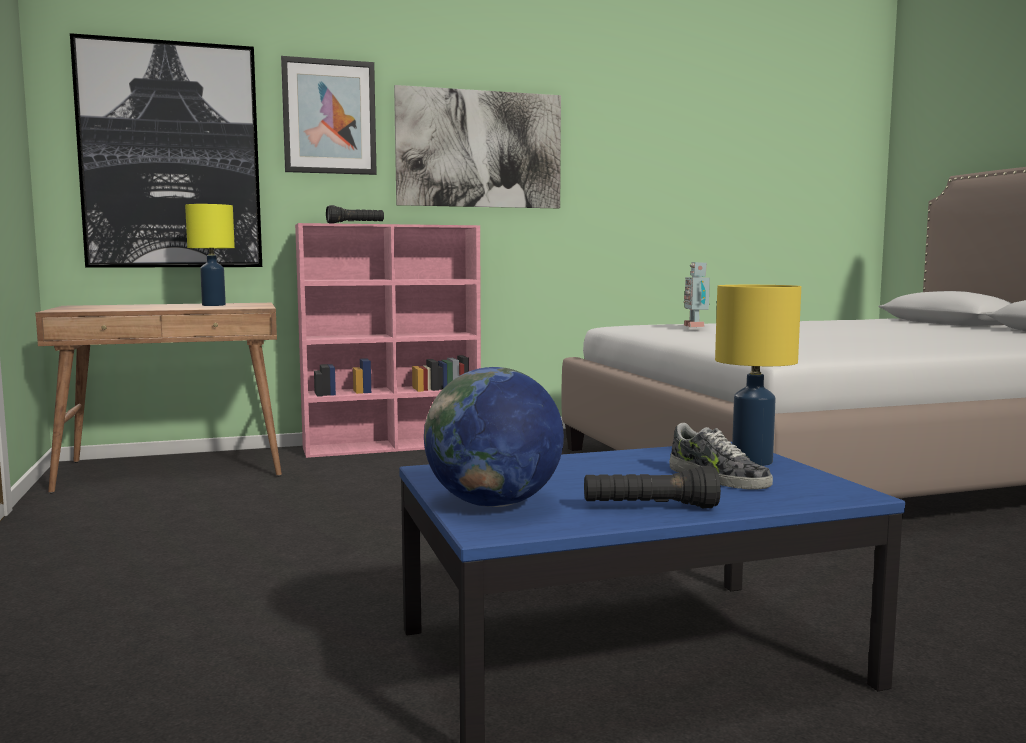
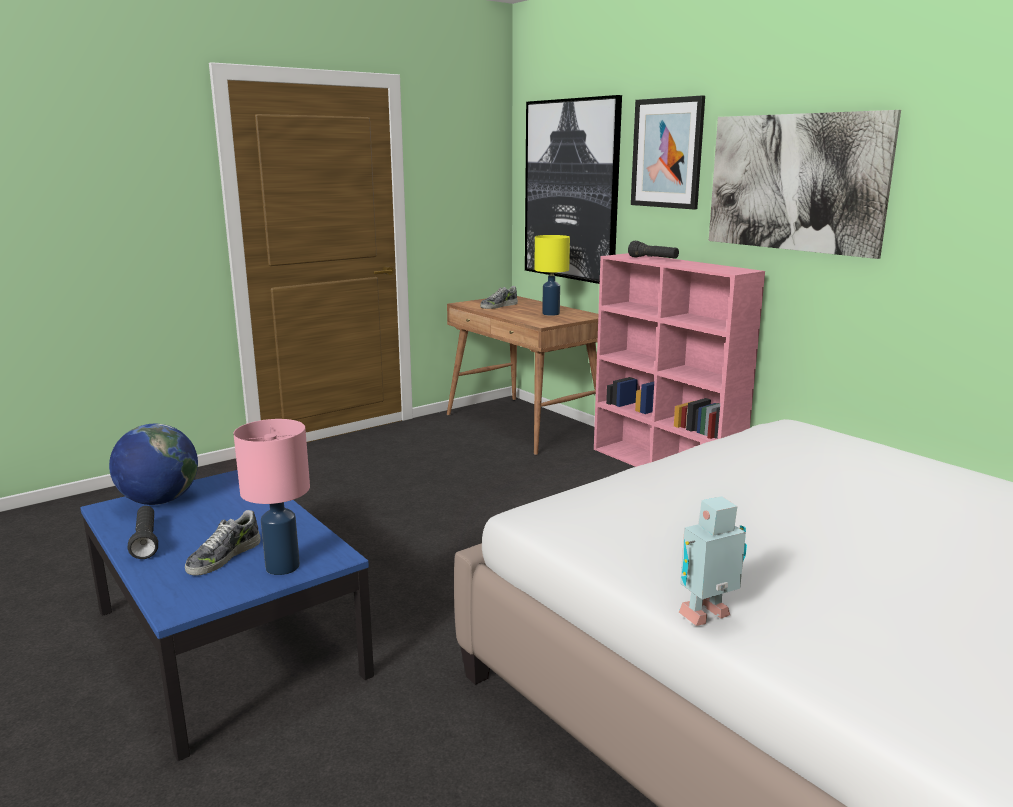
camera: 70 degrees right, 10 degrees up
(119, 308) = (498, 306): none -> shoe
(696, 326) = (796, 458): toy robot -> toy robot (708, 617)
(753, 461) = (282, 567): yellow table lamp -> pink table lamp

